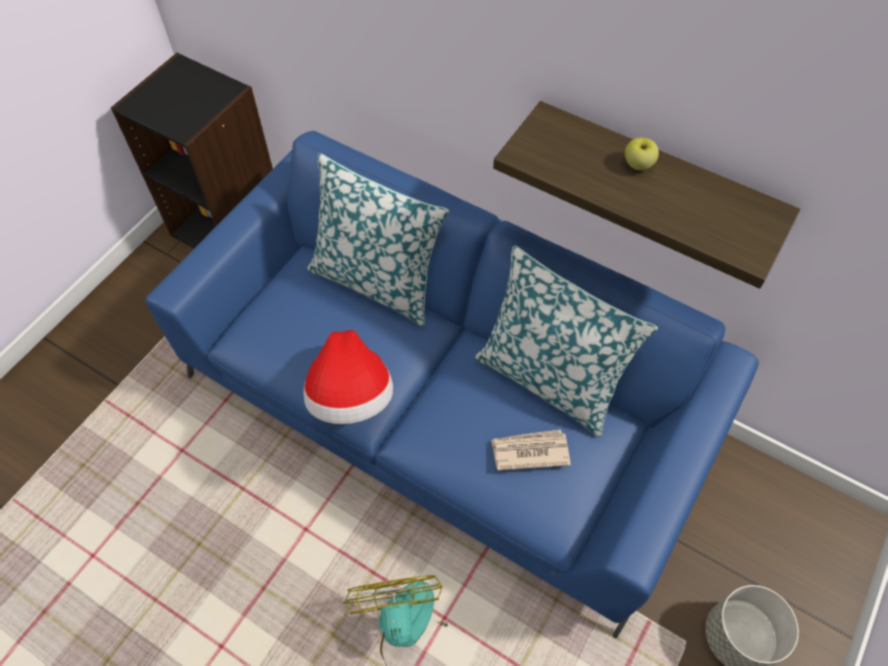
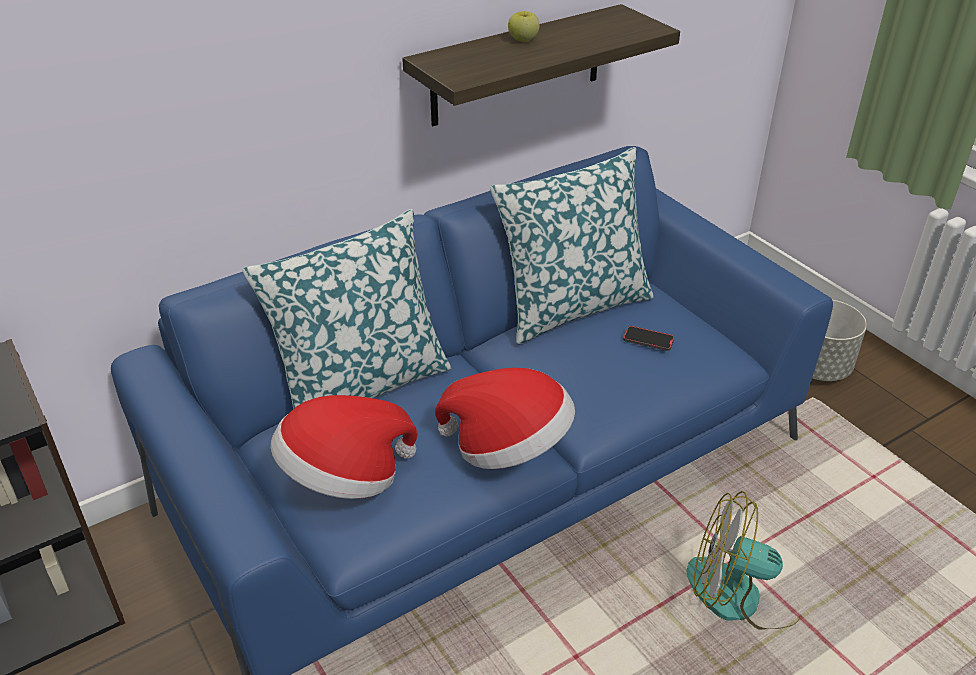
camera: 65 degrees left, 20 degrees down
(279, 313) = (345, 477): none -> hat
(529, 451) = (648, 340): newspaper -> phone

